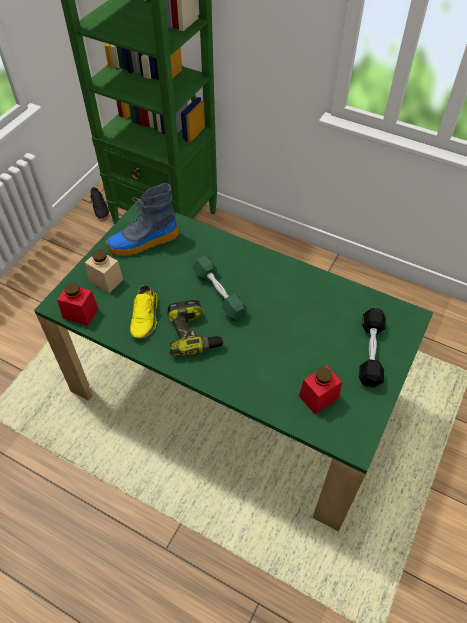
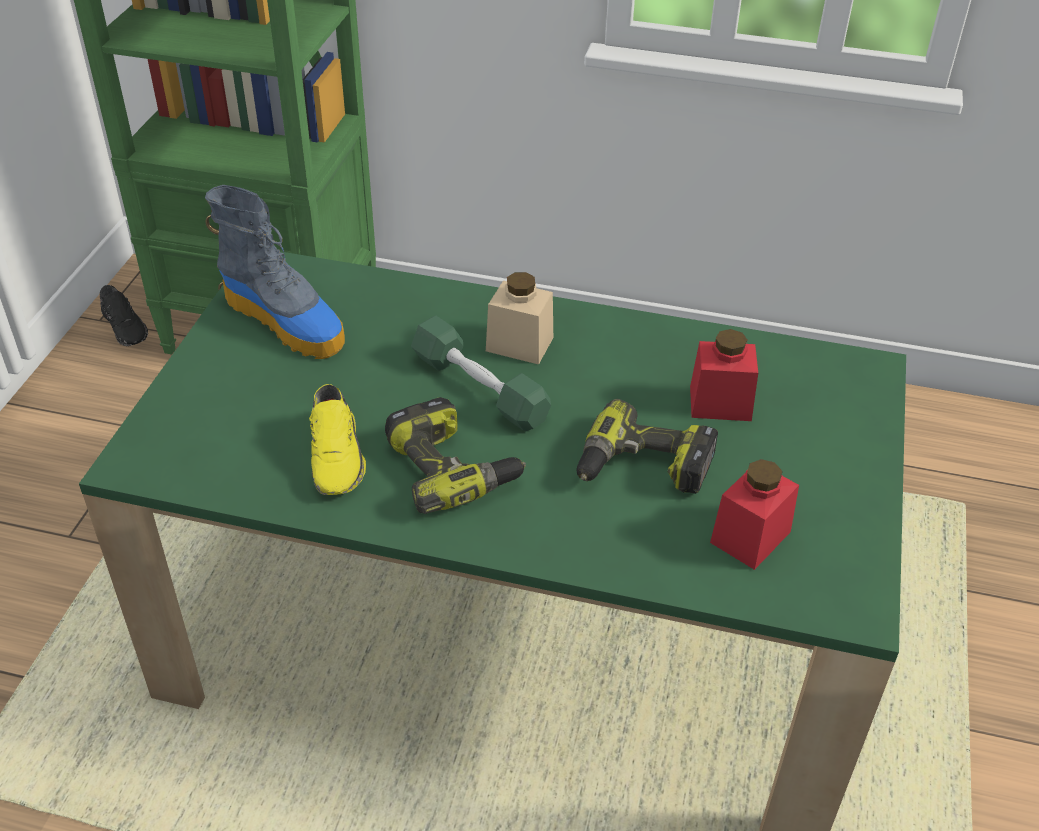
camera: 15 degrees left, 10 degrees down
(80, 313) = (189, 472): red jar -> red jar (720, 403)
(106, 280) = (227, 402): beige jar -> beige jar (519, 344)
(143, 242) = (286, 322): boot -> boot turned 105 degrees counterclockwise
(281, 351) = (643, 468): none -> power drill
(370, 352) = (819, 441): black dumbbell -> none

